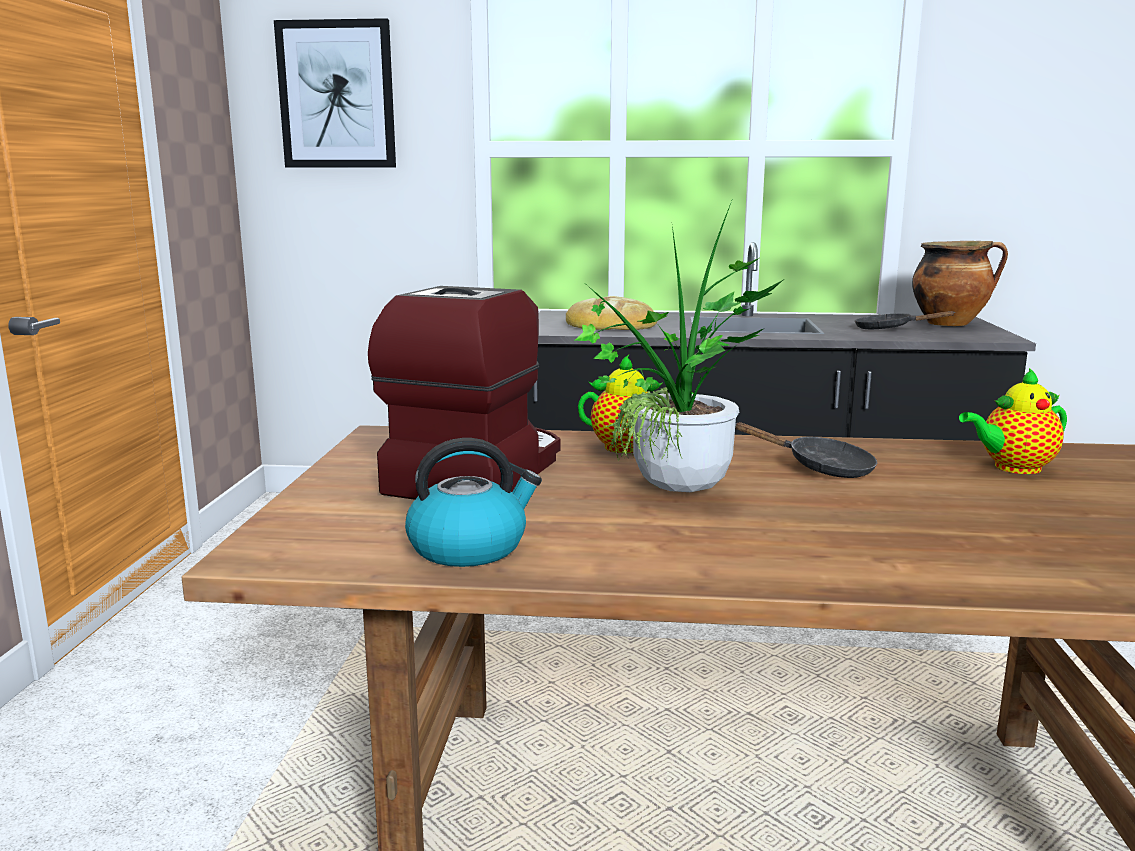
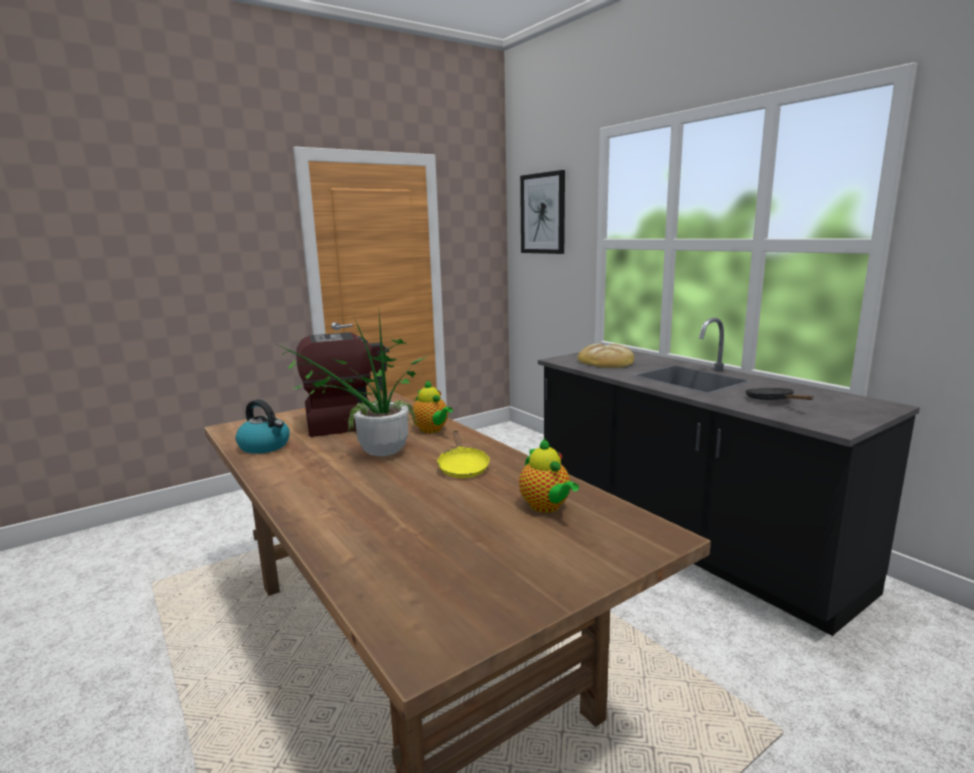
camera: 50 degrees right, 0 degrees up
(821, 468) = (462, 467): black frying pan -> yellow frying pan
(950, 324) = (853, 408): cooking pot -> none
(1013, 468) = (546, 507): teapot -> teapot turned 150 degrees counterclockwise

